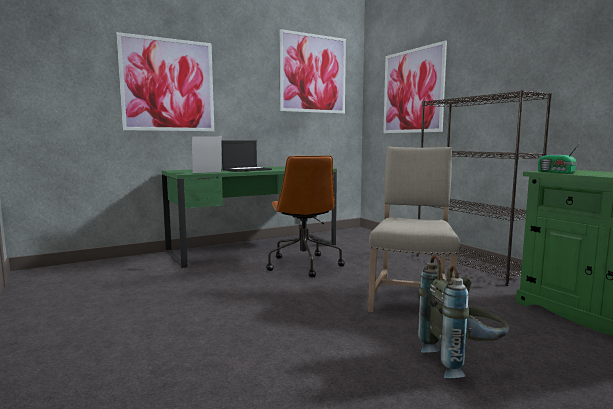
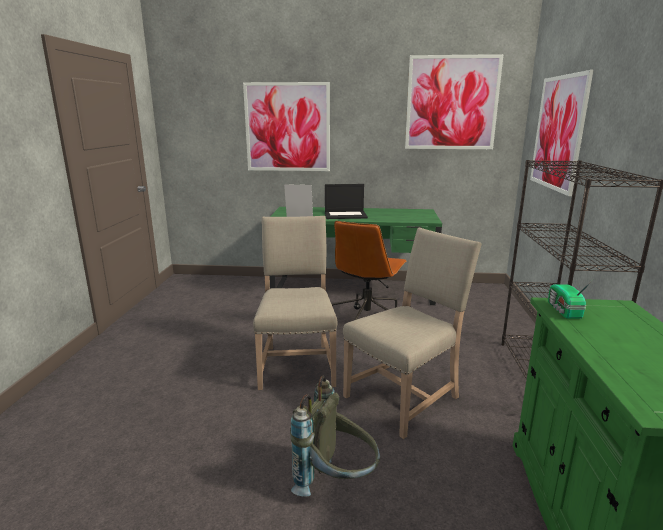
camera: 35 degrees right, 10 degrees up
(291, 303) = (297, 364): none -> beige chair

